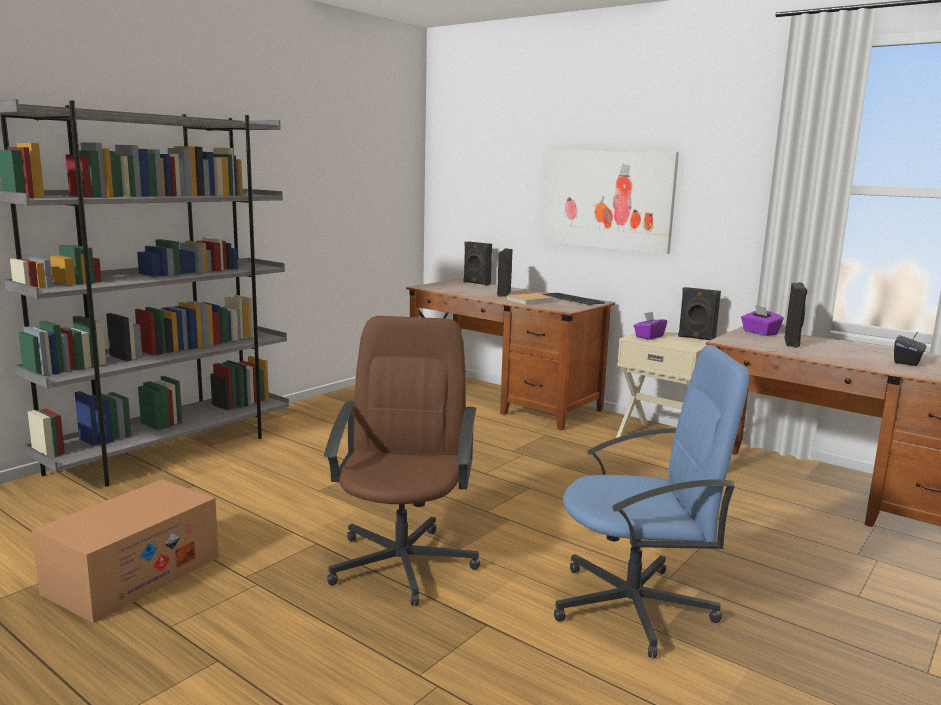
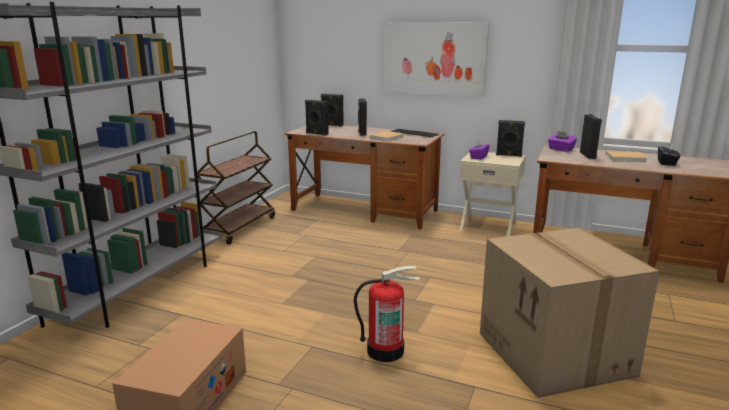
camera: 15 degrees left, 5 degrees up
(331, 401) = (239, 227): none -> brown cart
(403, 562) = (385, 350): brown office chair -> fire extinguisher
(444, 290) = (316, 134): none -> black speaker
(635, 607) = (557, 354): blue office chair -> cardboard box
(850, 350) = (627, 158): none -> beige book

